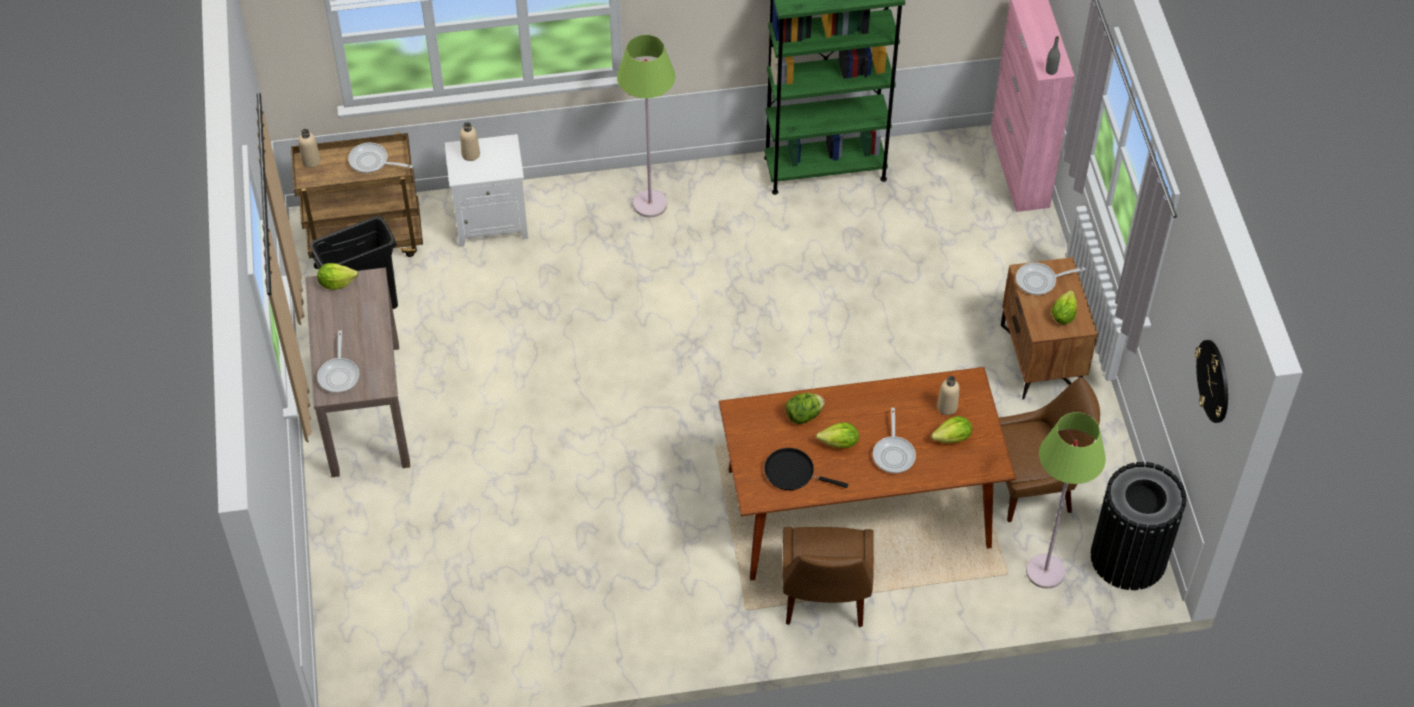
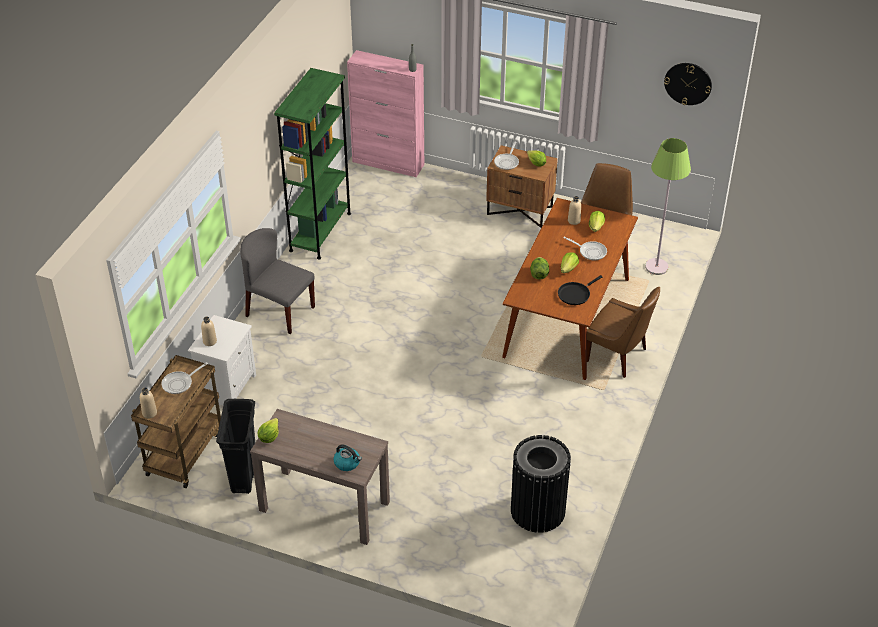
camera: 60 degrees left, 10 degrees down
(339, 374) = (347, 463): frying pan -> kettle
(650, 204) = (279, 311): green floor lamp -> grey chair
(1128, 557) = (667, 235): black trash can -> black trash can (537, 511)

